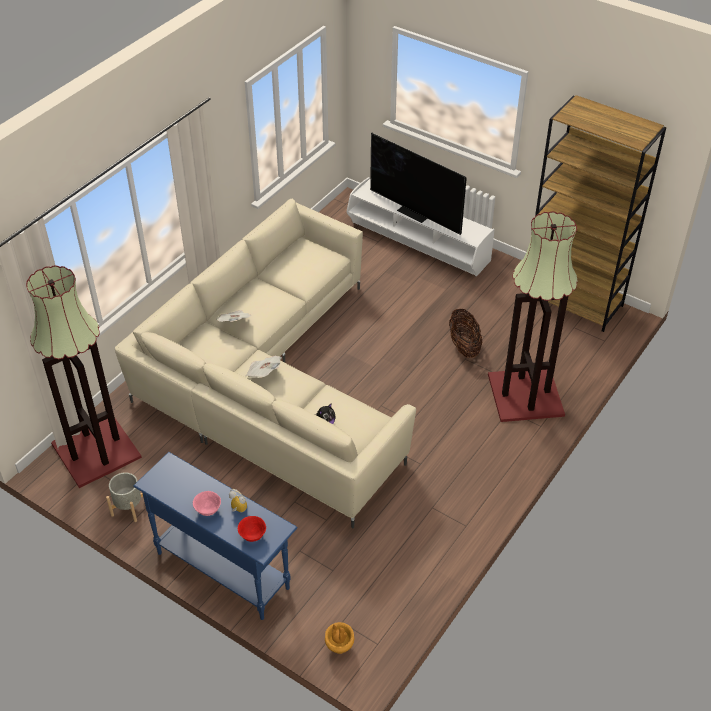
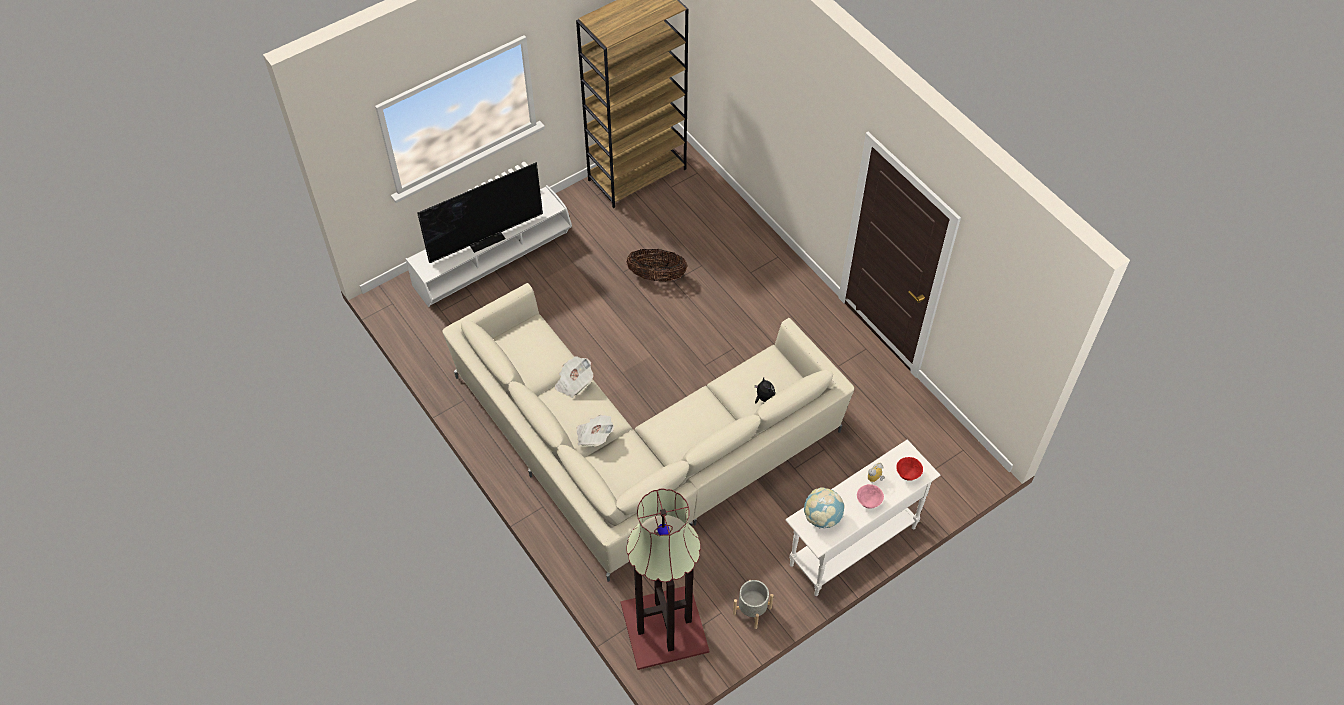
camera: 70 degrees left, 10 degrees up
(178, 478) = (822, 517): none -> globe
(222, 569) = (852, 546): blue console table -> white console table
(263, 373) = (677, 429): newspaper -> newspaper (574, 383)
(339, 647) = (958, 478): brown vase -> none
(524, 396) = (738, 254): floor lamp -> none

